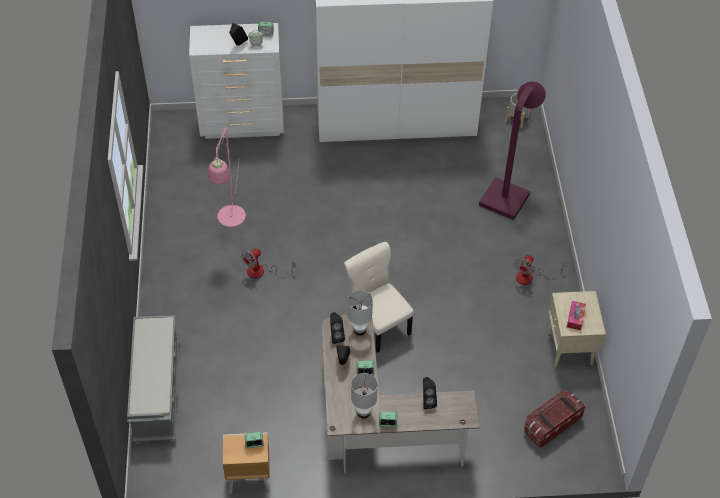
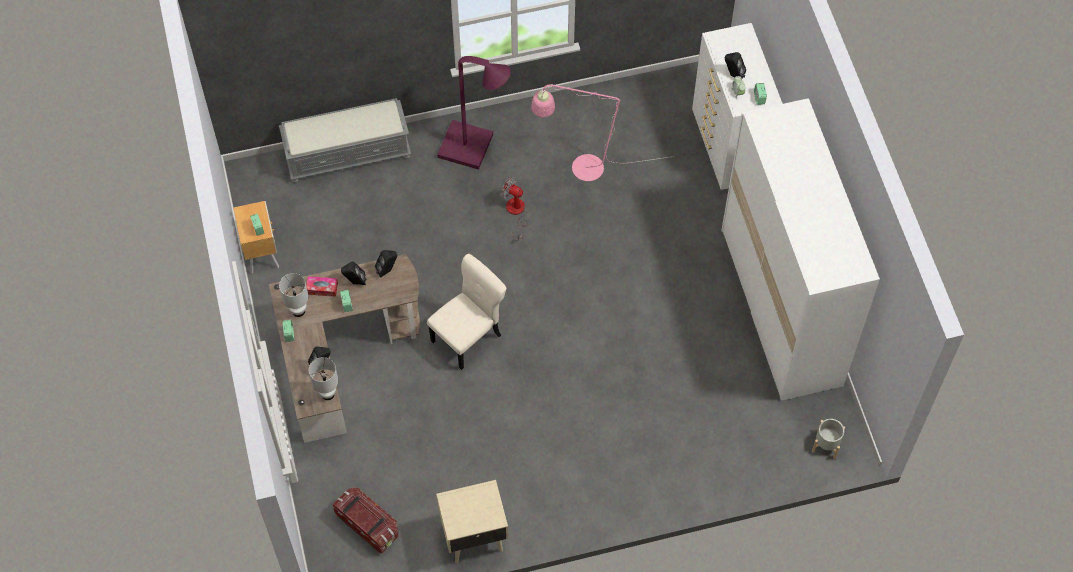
camera: 80 degrees right, 10 degrees up
(359, 330) = (399, 291): white table lamp -> white table lamp (328, 394)
(507, 194) = (692, 446): purple floor lamp -> purple floor lamp (474, 148)
(530, 277) = (568, 485): fan -> none
(575, 318) = (464, 507): tissue box -> tissue box (322, 288)

